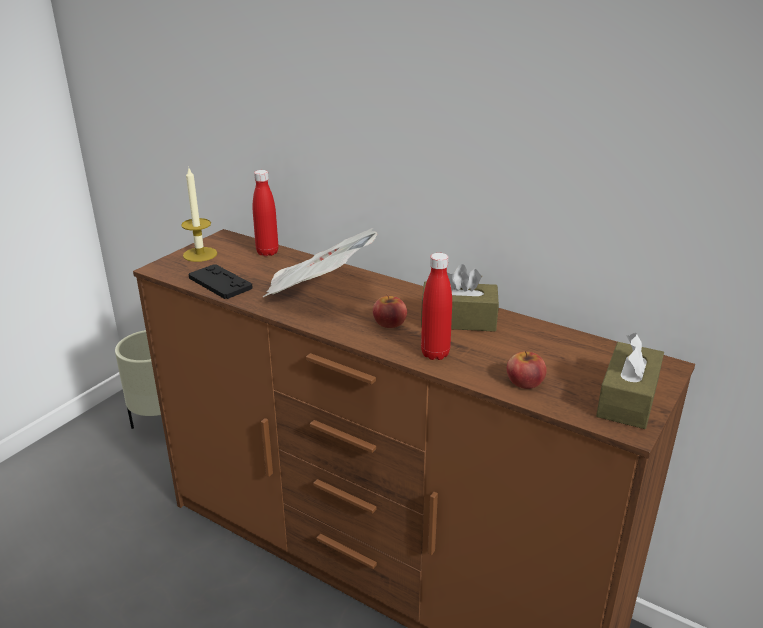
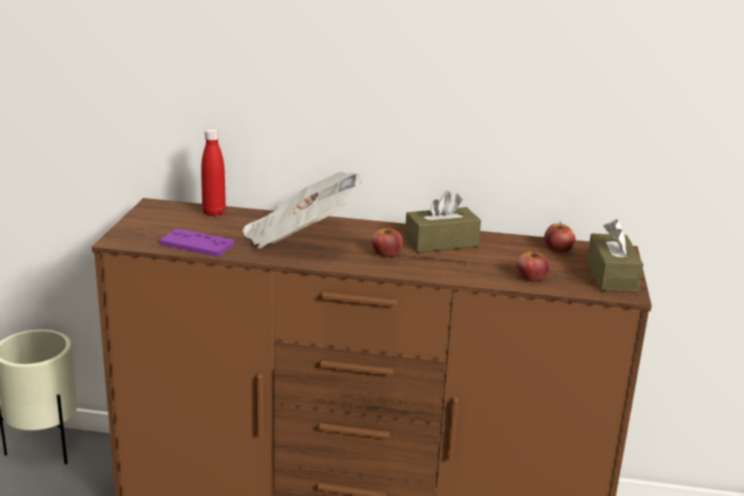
camera: 25 degrees left, 5 degrees down
(200, 254) = (146, 223): candle -> none
(220, 283) = (197, 244): black game controller -> purple game controller
(435, 354) = (446, 269): red bottle -> none
(588, 349) = (558, 248): none -> apple

